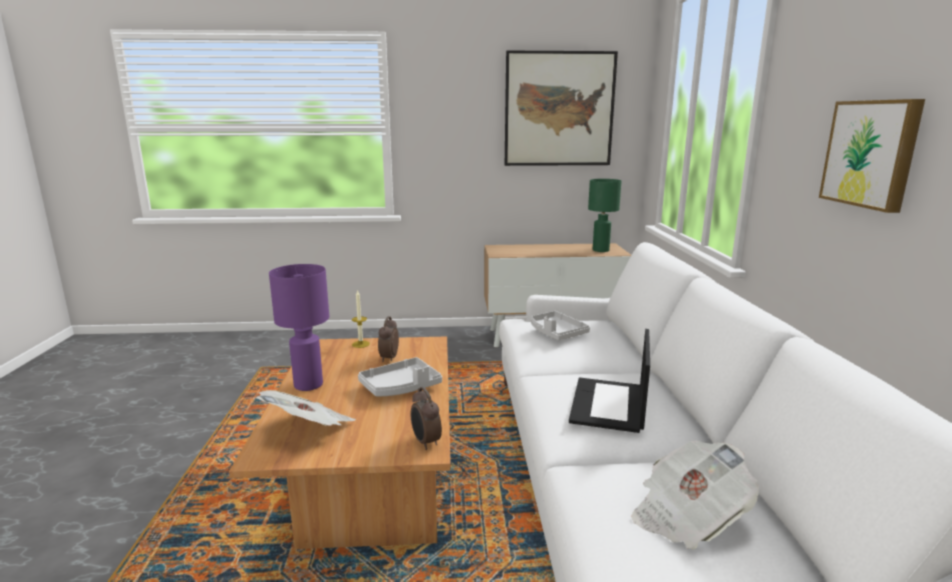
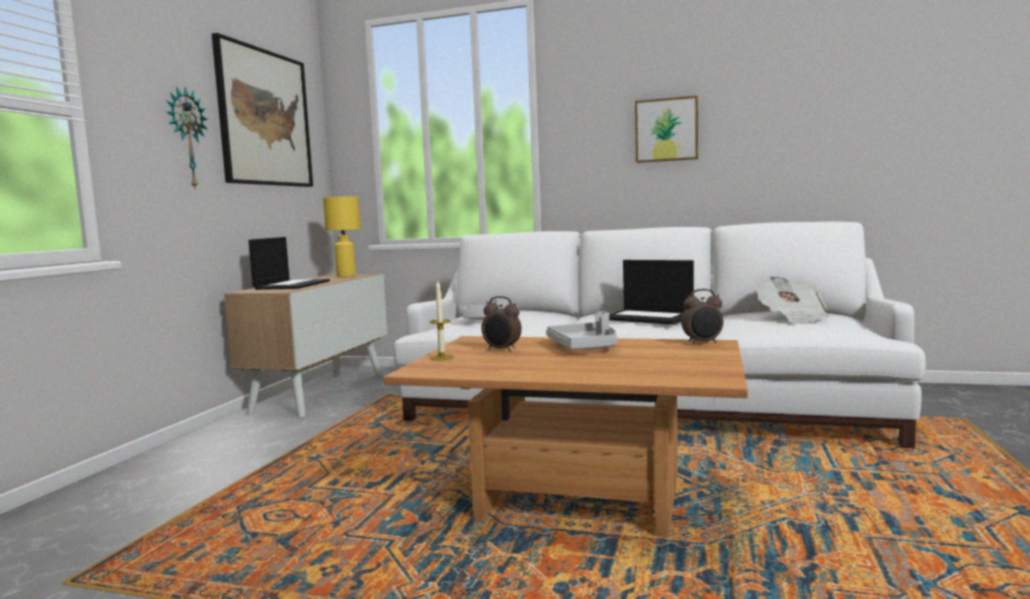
camera: 70 degrees left, 10 degrees down
(309, 384) = (548, 371): purple table lamp -> none
(309, 429) = (665, 368): newspaper -> none
(470, 136) = (186, 139): none -> wall clock
(533, 249) = (292, 285): none -> laptop
(601, 250) = (346, 276): green table lamp -> yellow table lamp

